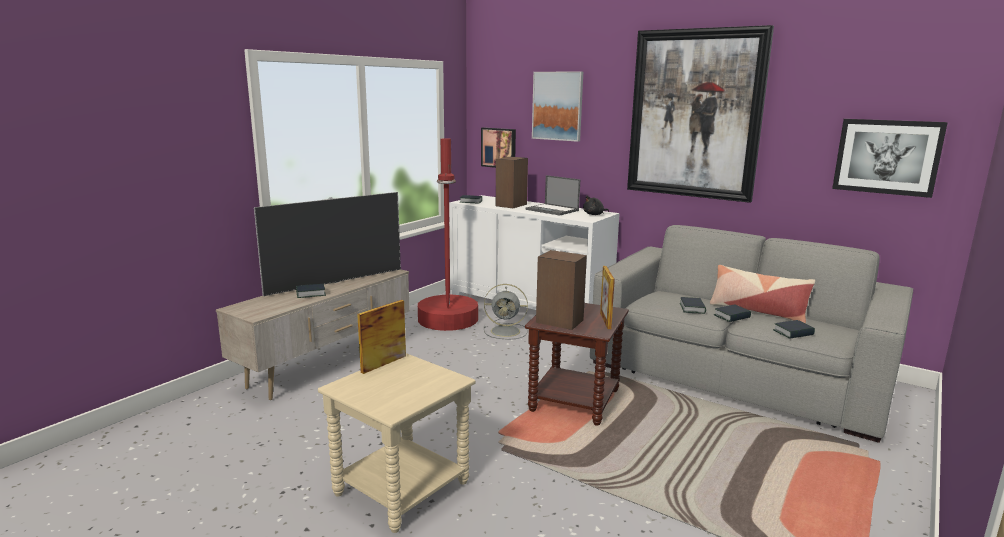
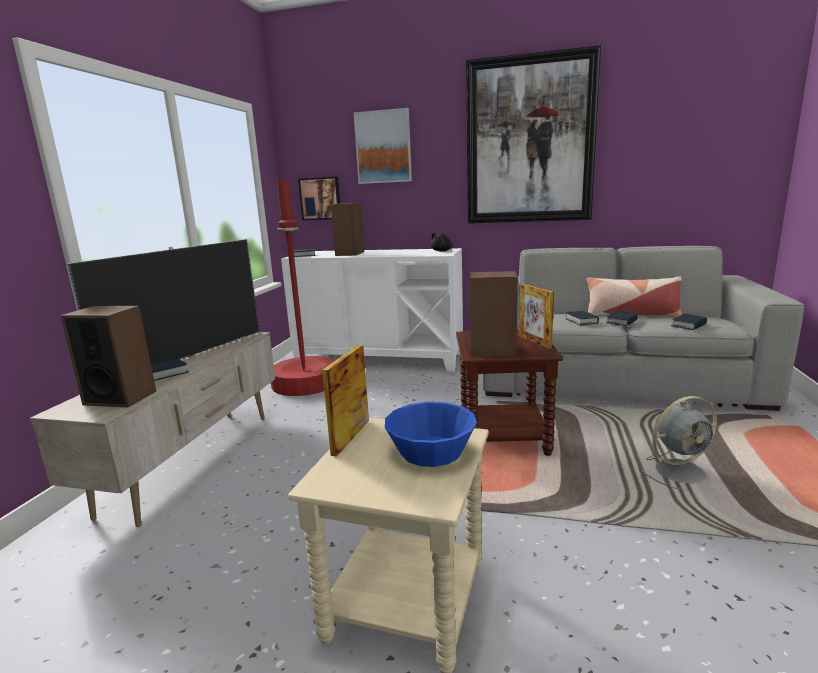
camera: 20 degrees left, 0 degrees up
(272, 306) = (120, 398): none -> speaker
(422, 384) = (430, 450): none -> blue bowl
(506, 331) = (376, 383): grey fan -> grey fan (681, 471)
(553, 210) = (397, 252): laptop -> none
(887, 157) = (709, 161): picture -> none

